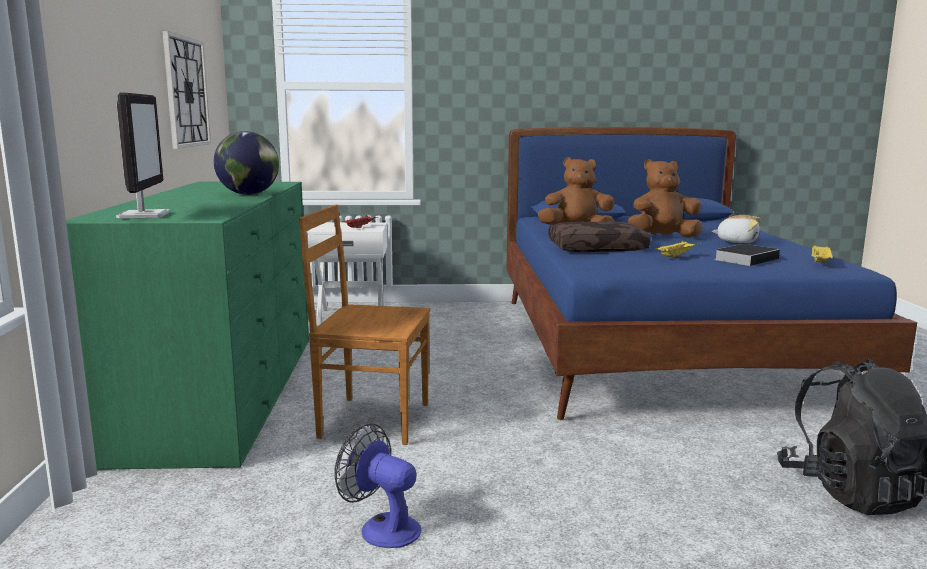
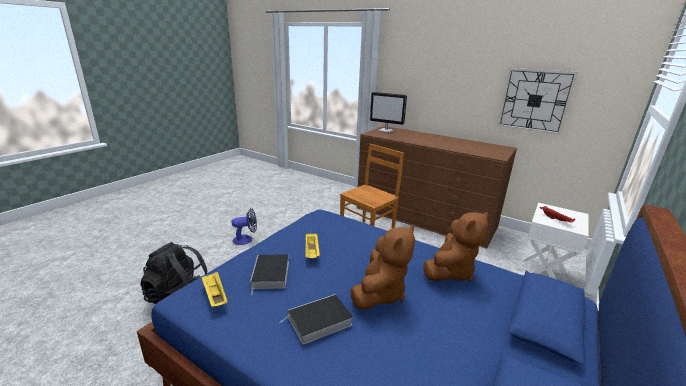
camera: 125 degrees right, 10 degrees up
(223, 391) = (424, 217): green dresser -> brown dresser
(248, 194) = (437, 144): globe -> none
(382, 527) = (300, 215): fan -> fan (246, 239)
(597, 248) = (368, 241): brown pillow -> none
(737, 241) = (318, 322): plush toy -> book

